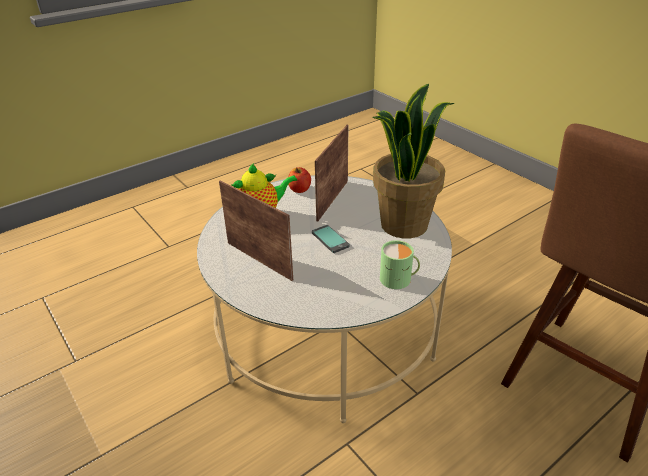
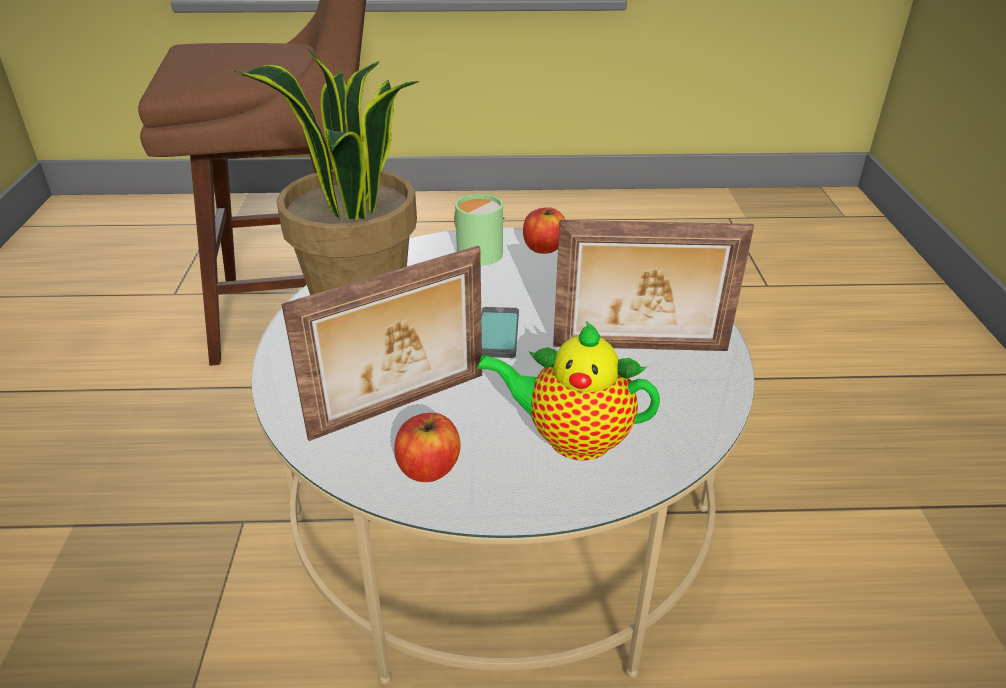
camera: 145 degrees left, 0 degrees up
(260, 260) = (640, 349): picture frame -> picture frame turned 75 degrees counterclockwise
(366, 301) = (543, 248): none -> apple

